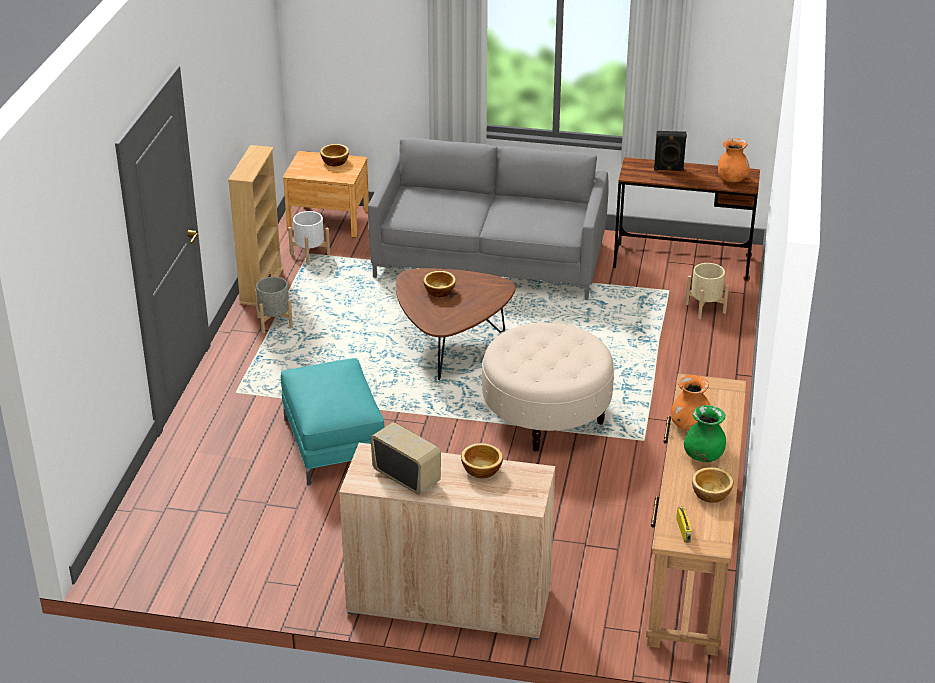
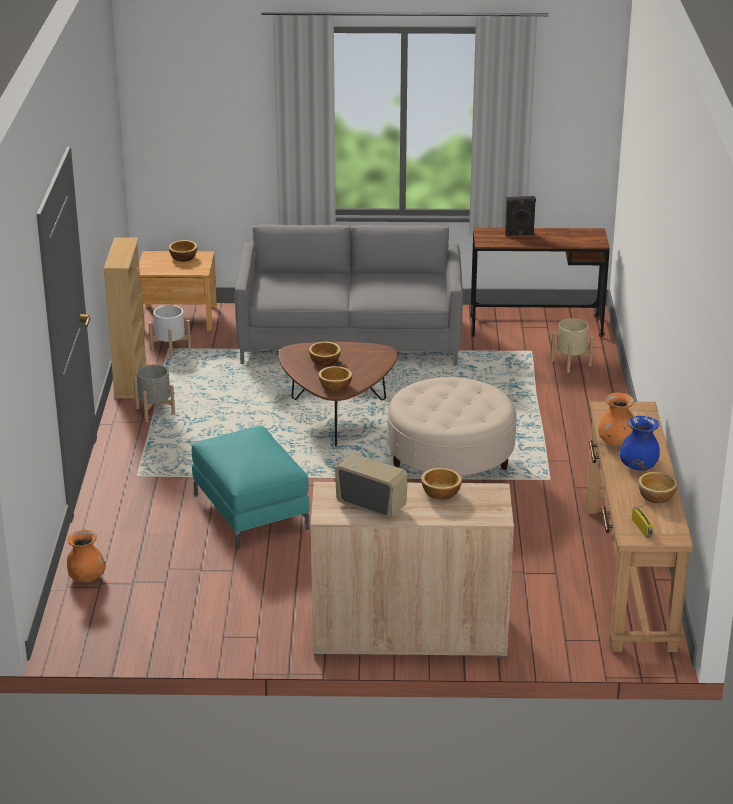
camera: 10 degrees left, 5 degrees down
(440, 321) = (334, 386): none -> bowl
(703, 456) = (638, 466): green vase -> blue vase
(731, 179) = (581, 238): orange vase -> orange vase (86, 577)

